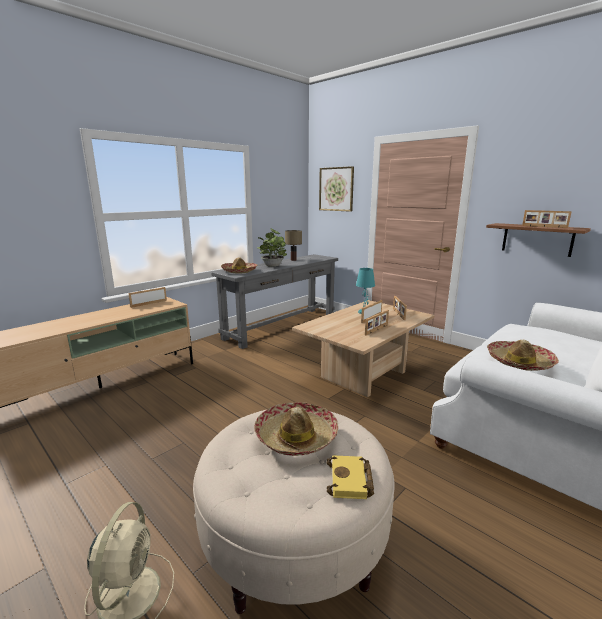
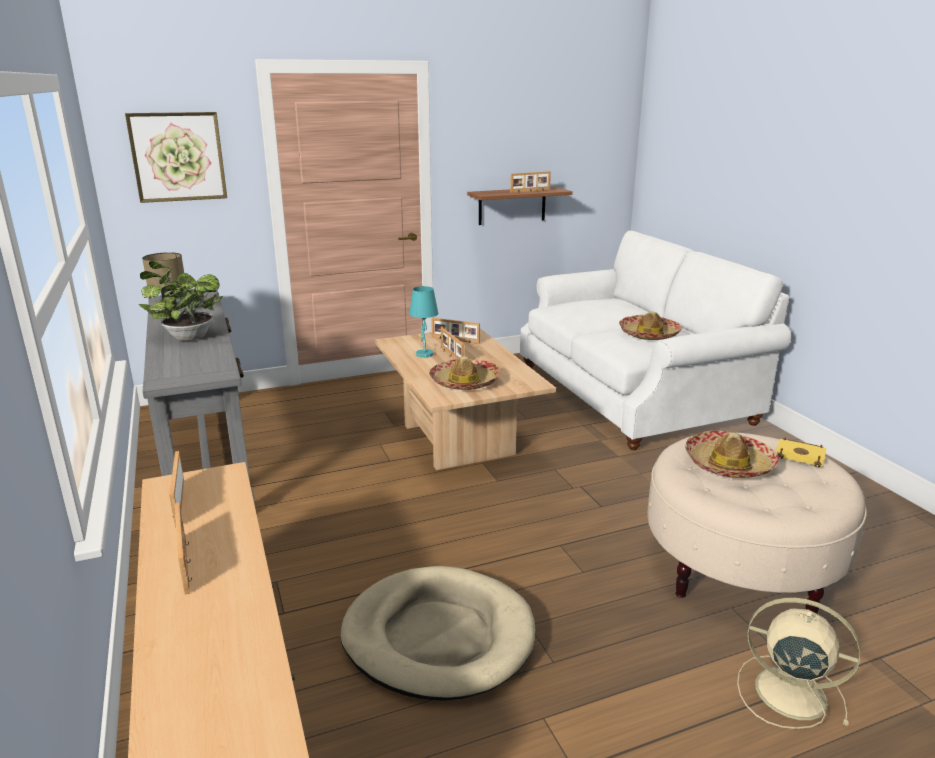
camera: 65 degrees left, 5 degrees up
(166, 416) = (438, 636): none -> beige dog bed
(239, 271) = (188, 367): hat -> hat (464, 382)
(377, 330) = (497, 364): picture frame -> picture frame (186, 562)

